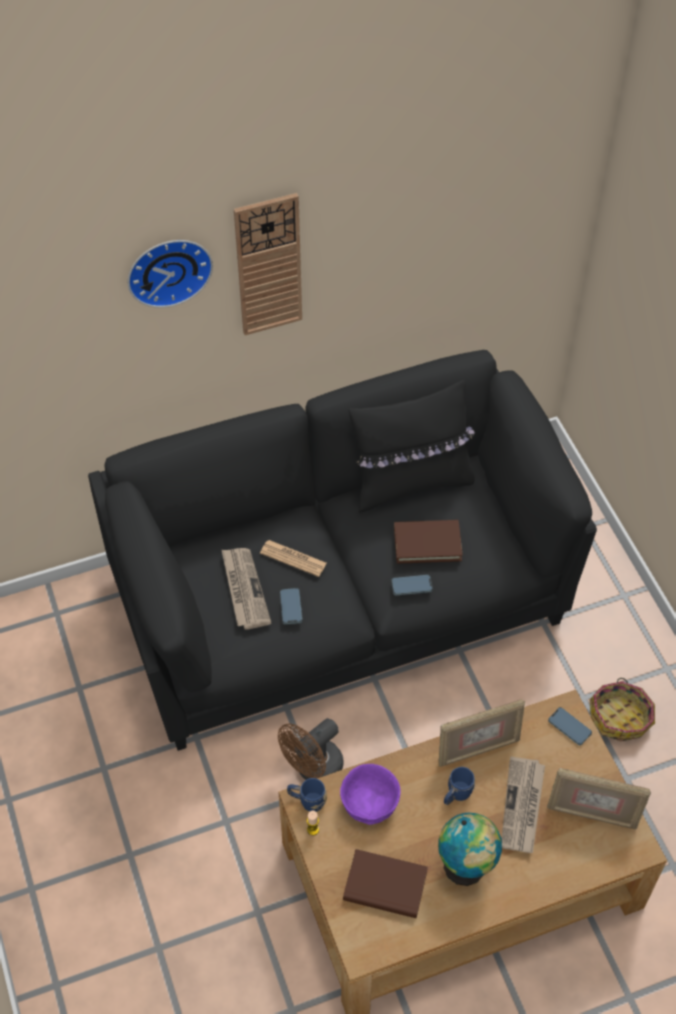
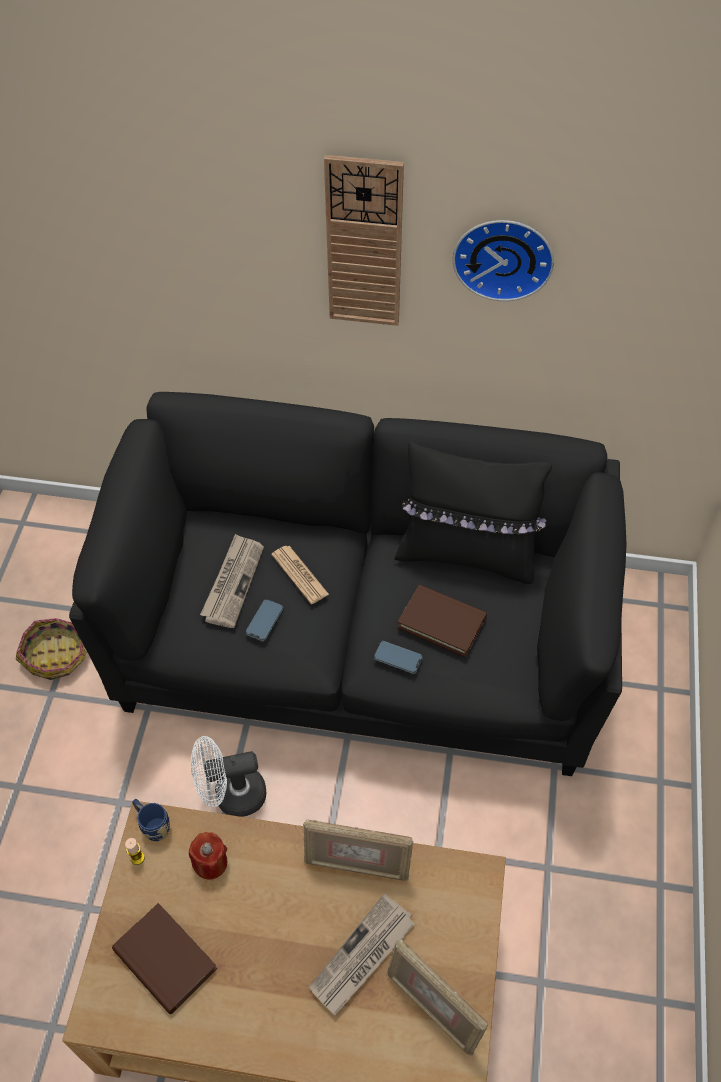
camera: 30 degrees right, 0 degrees up
(168, 269) = (246, 203): wall clock -> wall clock (503, 256)
(313, 769) = (231, 796): brown fan -> white fan
(370, 804) = (210, 863): purple bowl -> red candle
(456, 795) = (302, 903): blue mug -> none
(466, 868) = (259, 990): globe -> none
(569, 727) = (471, 895): phone -> none
(620, 717) = (576, 910): basket -> basket (57, 655)

